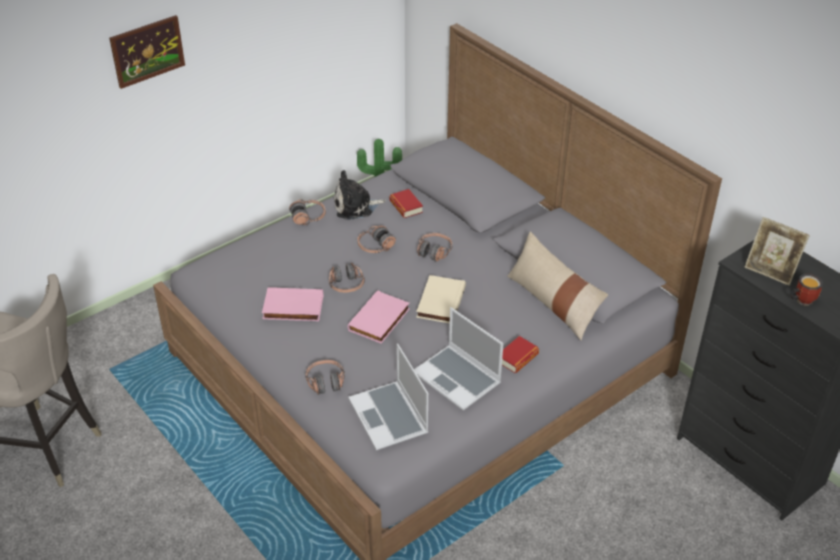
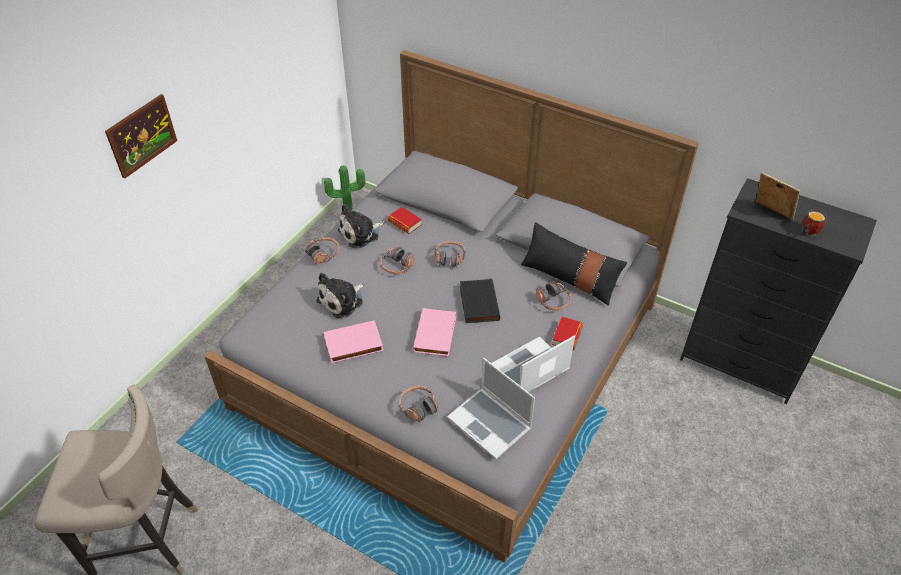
camera: 20 degrees left, 5 degrees up
(303, 265) = (342, 301): none -> plush toy
(346, 285) = (390, 309): headphones -> headphones (553, 301)
(439, 302) = (477, 303): beige book -> black book
(458, 378) = (529, 369): laptop -> laptop turned 120 degrees clockwise
(553, 302) = (569, 278): beige pillow -> black pillow
(770, 272) = (770, 213): picture frame -> picture frame turned 150 degrees counterclockwise

